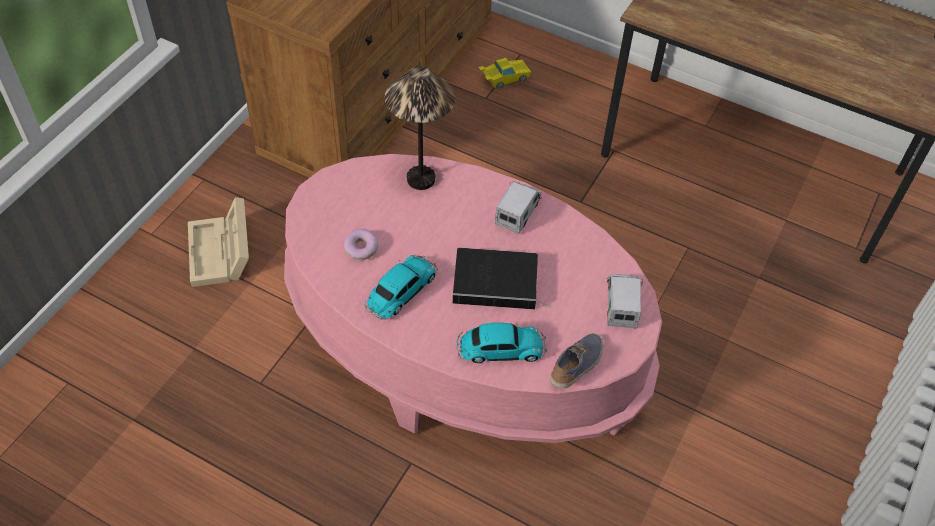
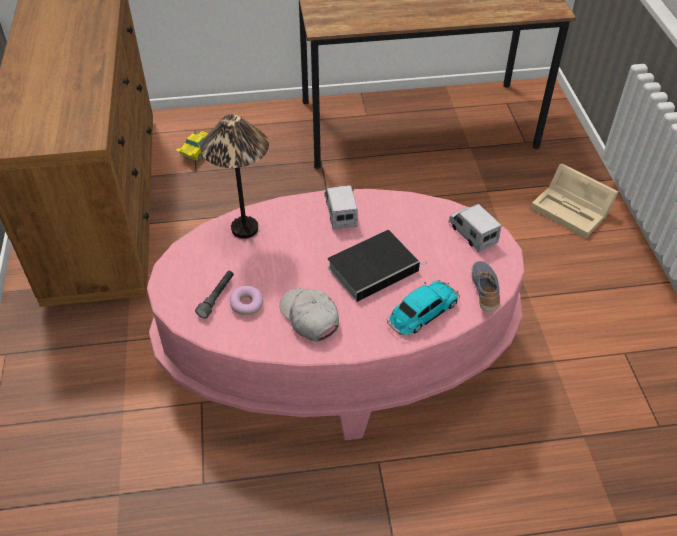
camera: 35 degrees left, 5 degrees down
(221, 254) = (76, 404): beige storage box -> beige storage box (573, 210)
(343, 227) = (217, 297): none -> grey flashlight
(400, 292) = (309, 317): toy car -> white cap

